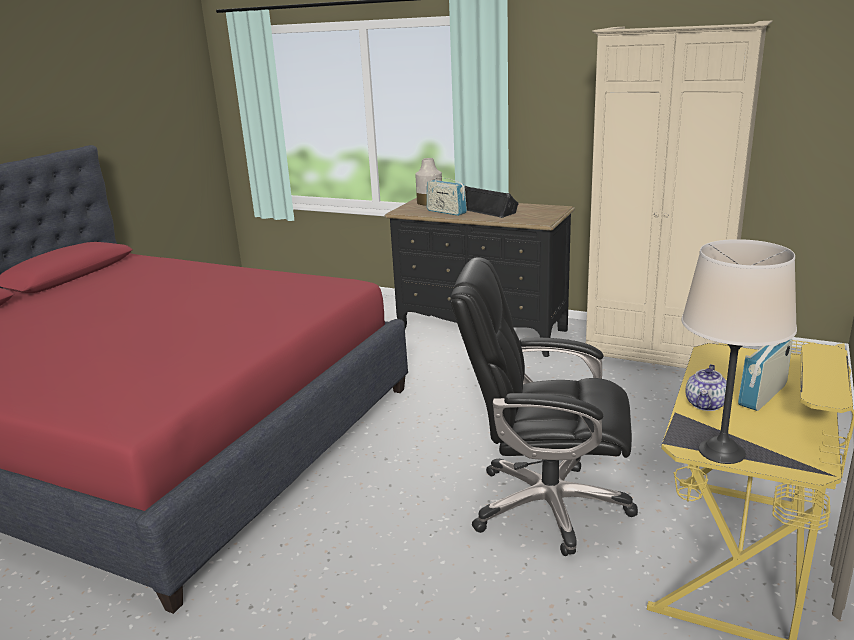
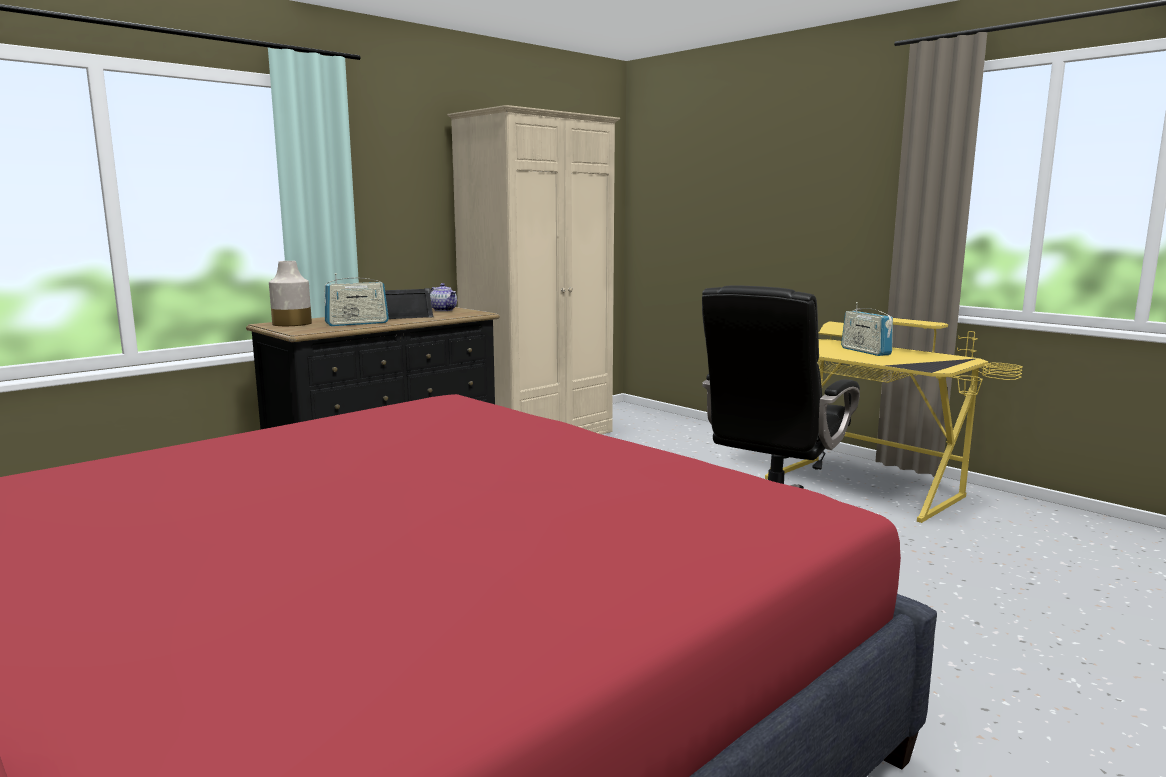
camera: 70 degrees left, 10 degrees down
(706, 404) = (875, 359): teapot -> teapot (444, 310)
(721, 451) = (945, 366): beige table lamp -> none

